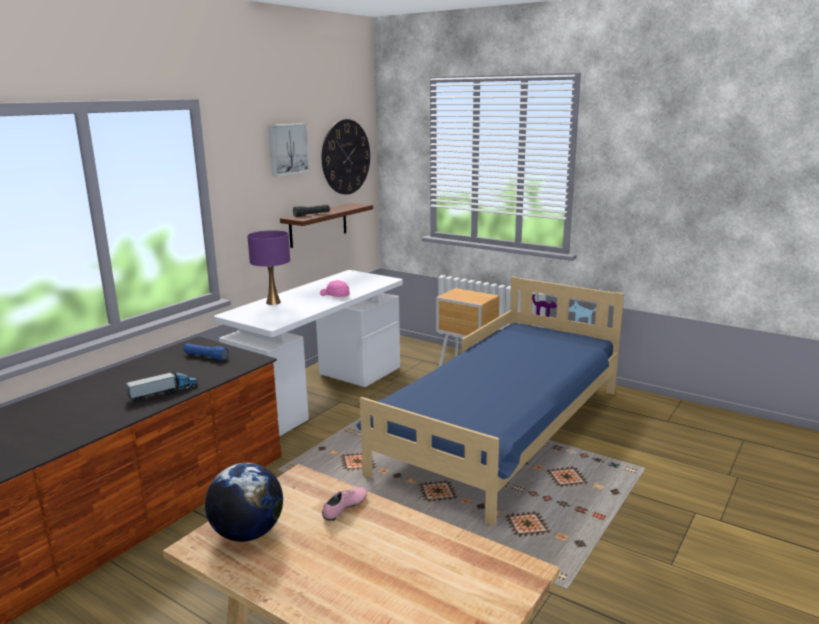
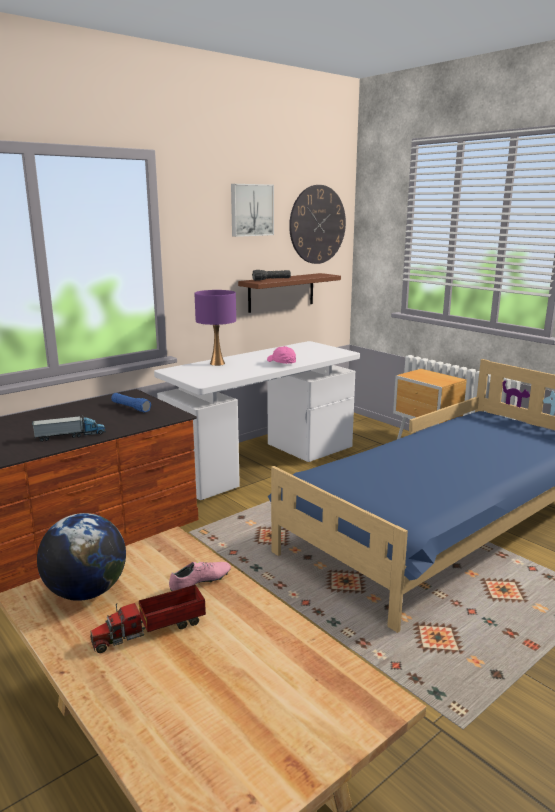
camera: 15 degrees right, 0 degrees up
(324, 553) = (152, 630): none -> toy truck

